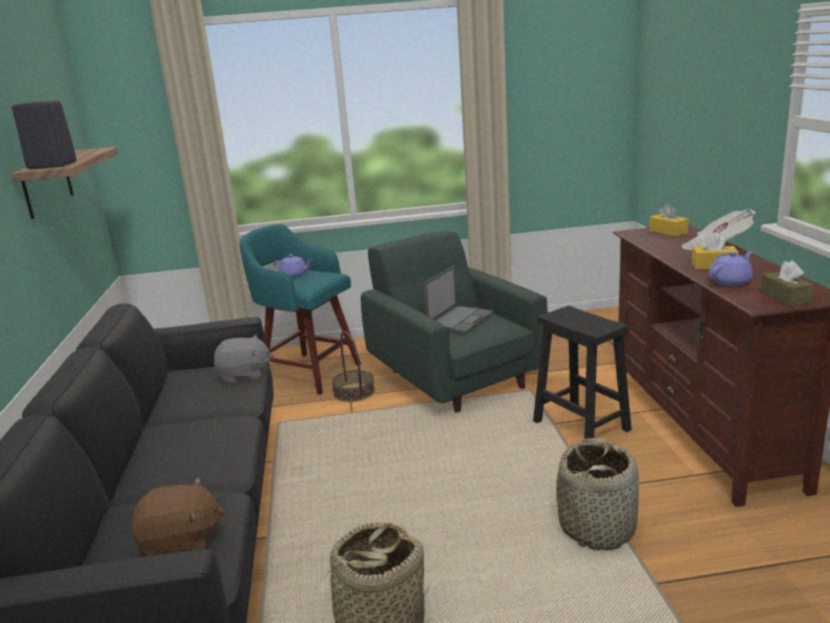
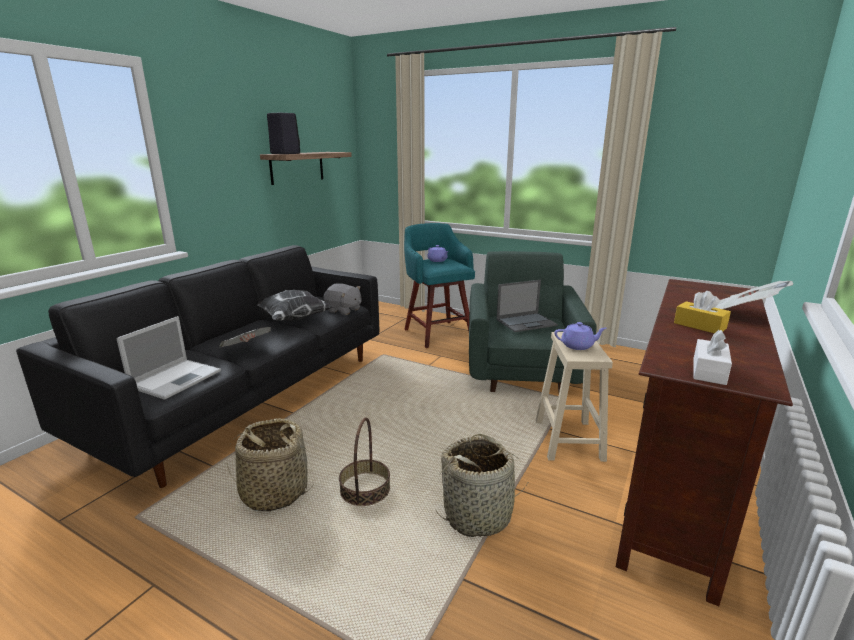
camera: 35 degrees right, 0 degrees up
(181, 542) = (177, 378): brown plush toy -> laptop
(193, 410) = (291, 319): none -> pillow
(210, 469) = (247, 350): none -> newspaper
(354, 392) = (447, 354): basket -> basket (365, 489)
(579, 425) = (568, 439): black stool -> beige stool
(668, 232) = (720, 291): yellow tissue box -> none
(730, 282) = (684, 342): purple teapot -> purple teapot (578, 346)
(785, 298) = (709, 371): brown tissue box -> white tissue box

